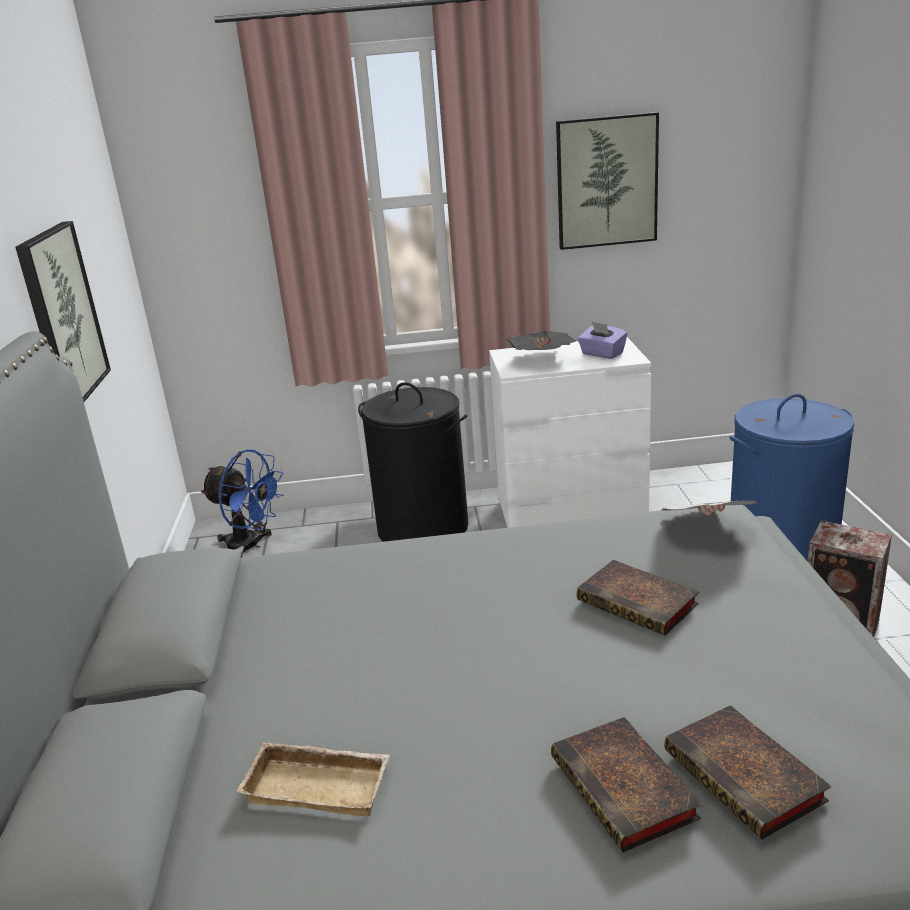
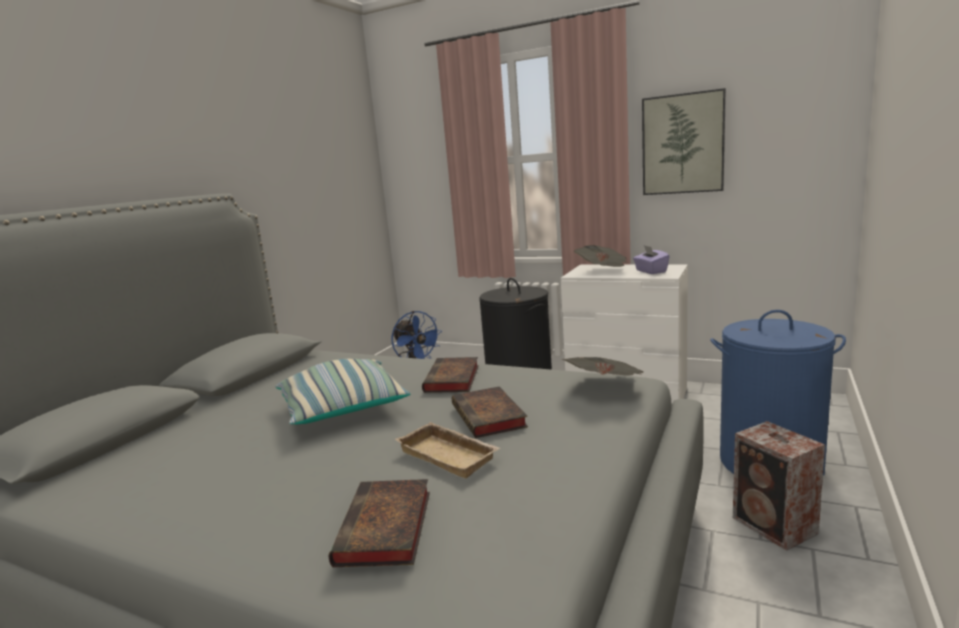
camera: 30 degrees right, 10 degrees down
(62, 315) = (286, 200): picture -> none
(320, 784) = (190, 454): beige tray -> beige tray (450, 455)
(439, 647) = (344, 410): none -> pillow
(626, 790) = (309, 509): book -> book (452, 380)

